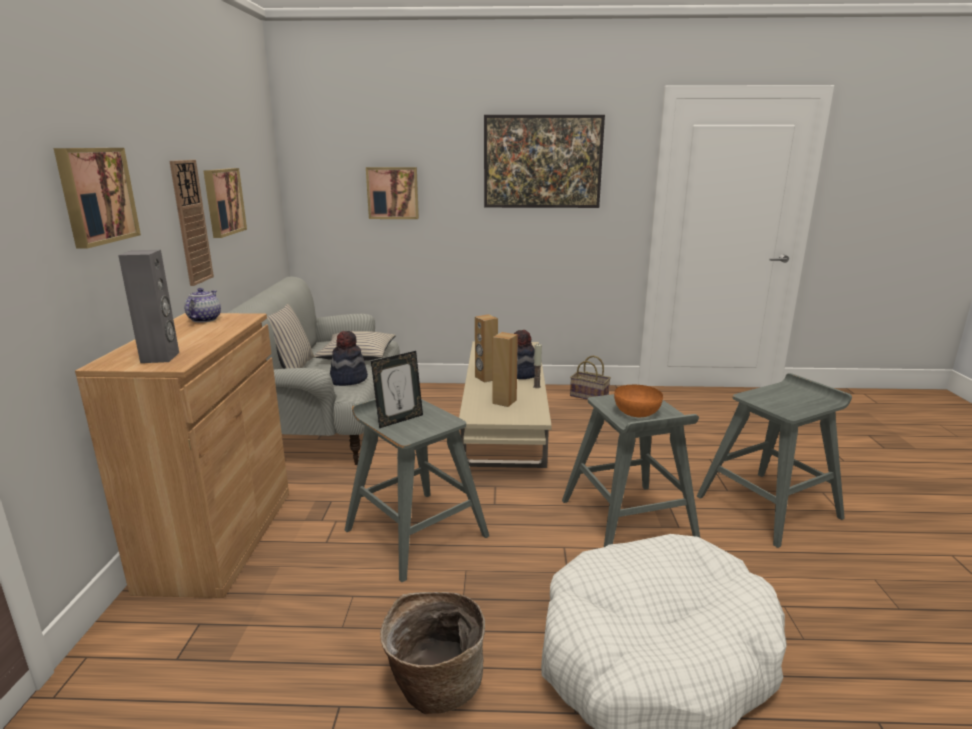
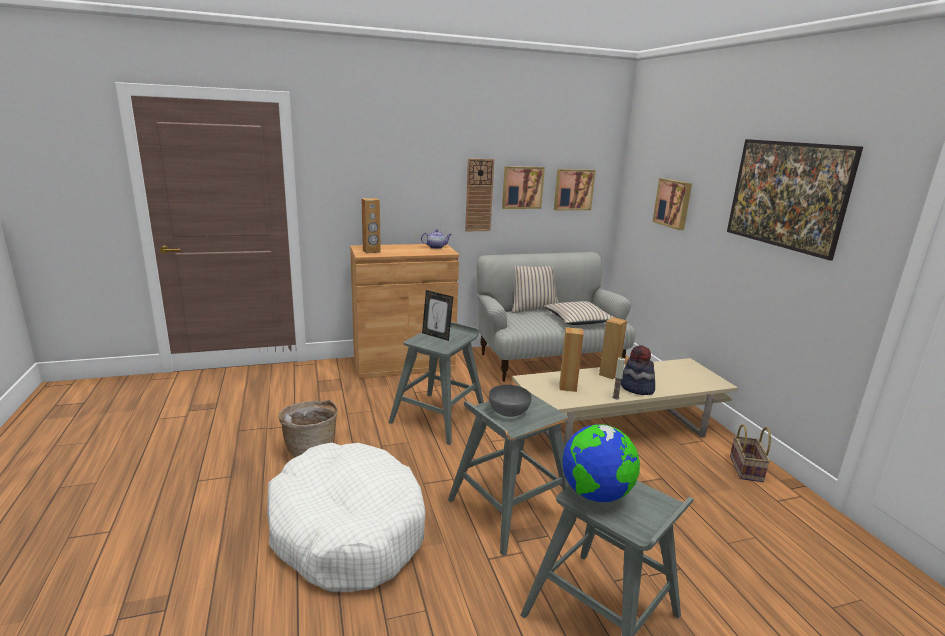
camera: 70 degrees right, 0 degrees up
(95, 195) = (396, 171): picture -> picture (573, 189)
(160, 357) = (371, 251): grey speaker -> brown speaker
(348, 379) = (531, 325): hat -> none
(636, 412) = (509, 411): orange bowl -> grey bowl
(783, 405) = (596, 494): none -> globe

